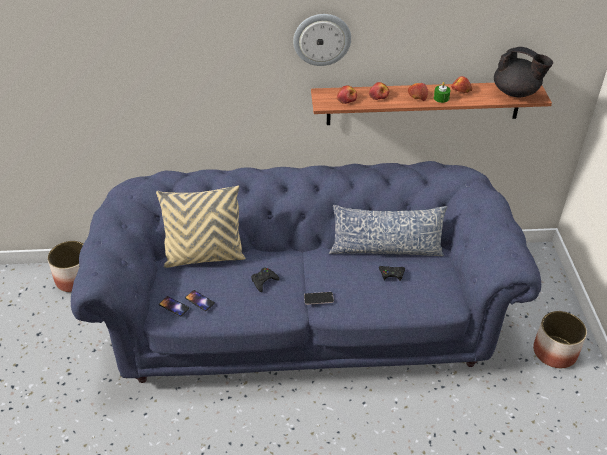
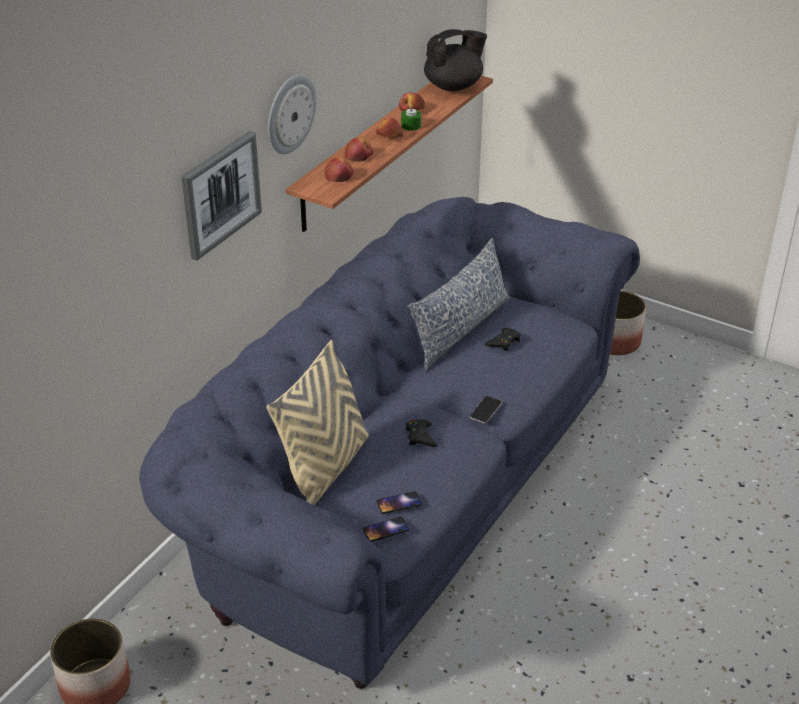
camera: 55 degrees left, 5 degrees down
(239, 63) = (220, 194): none -> picture

